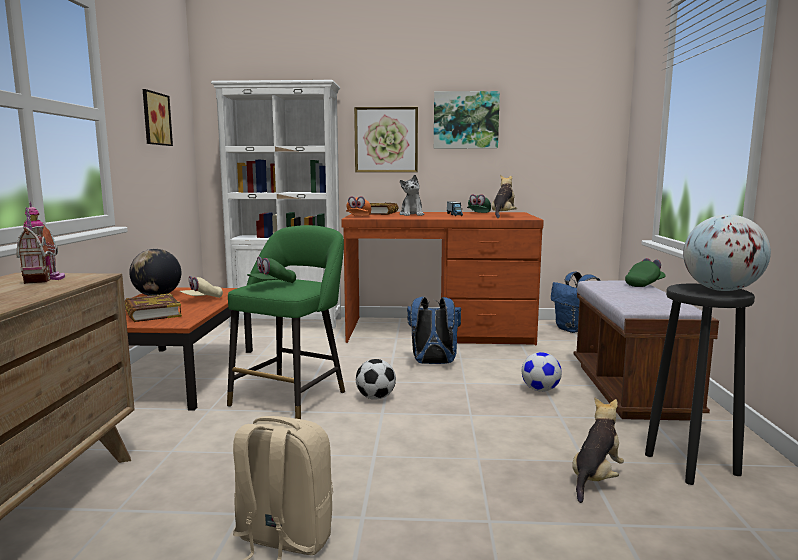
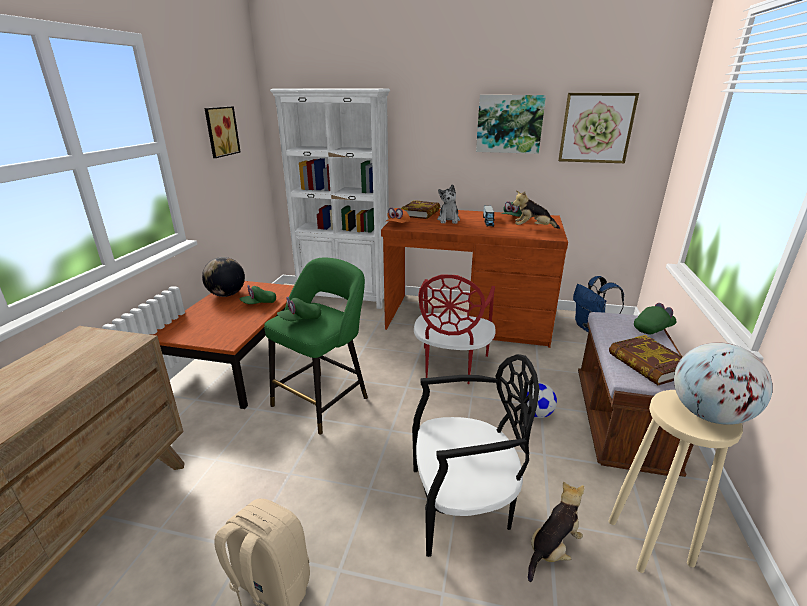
camera: 10 degrees right, 15 degrees up
(45, 278) = (93, 344): toy house -> none
(151, 313) = (213, 324): book -> book (648, 364)
(202, 299) = (259, 303): beige cap -> green cap
(376, 398) = (391, 409): football -> none
(386, 140) = (432, 141): picture -> picture (596, 128)
(433, 363) = (451, 365): blue backpack -> red chair
(486, 458) = (462, 505): none -> black chair
(503, 216) = (532, 228): plush toy -> plush toy turned 120 degrees counterclockwise
(692, 465) = (650, 543): black stool -> beige stool

